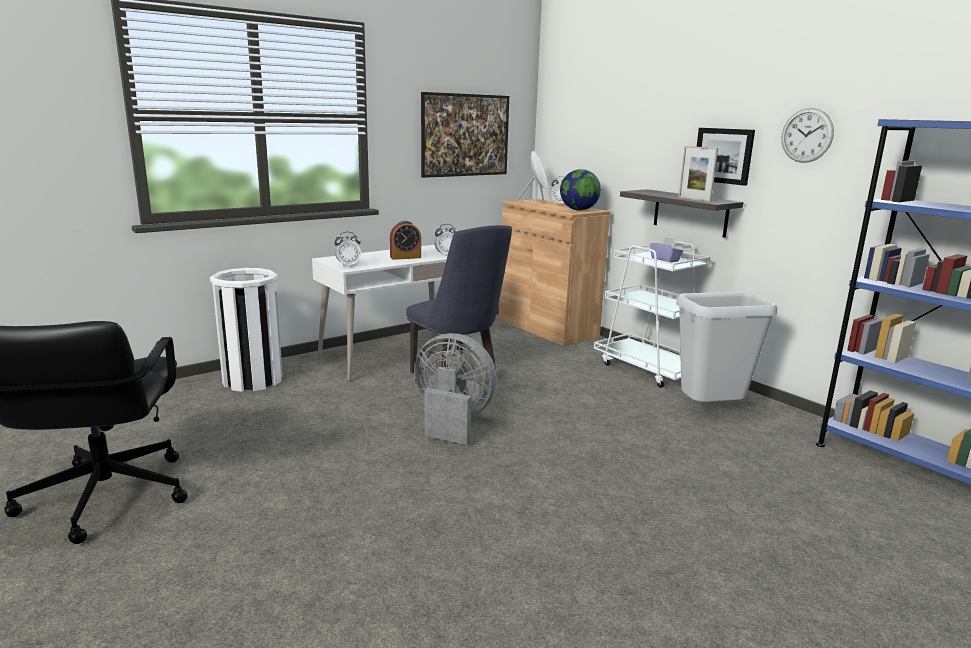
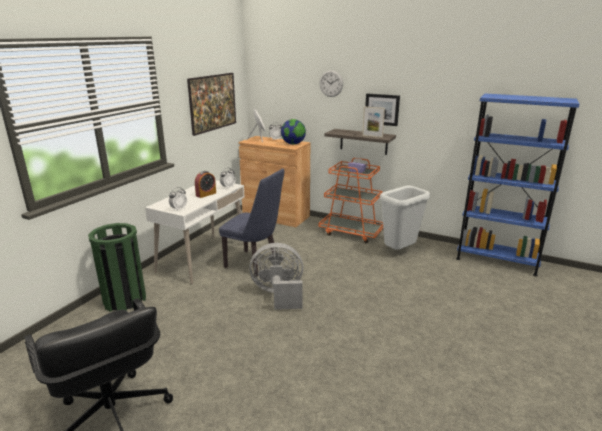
camera: 25 degrees left, 5 degrees up
(253, 380) = (125, 300): white trash can -> green trash can
(649, 369) = (351, 232): white cart -> orange cart
(807, 135) = (430, 99): wall clock -> wall clock (331, 83)

